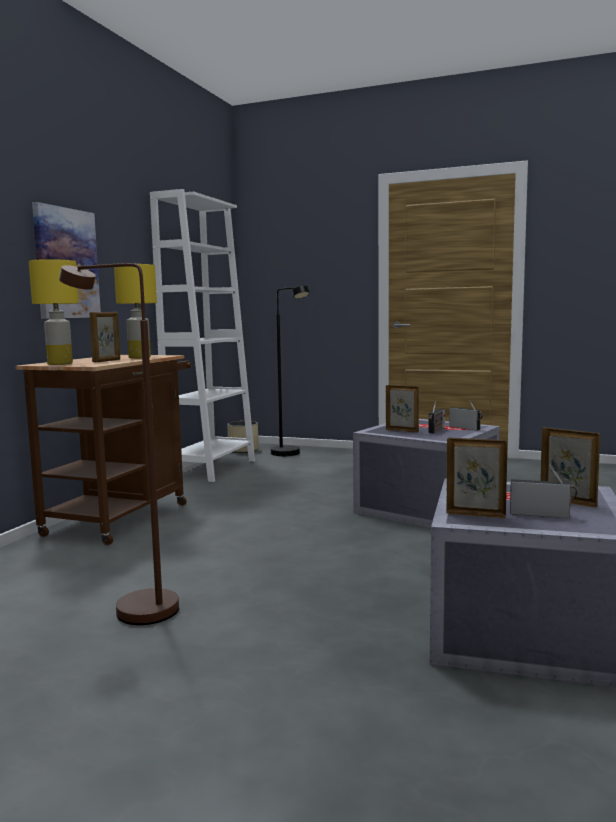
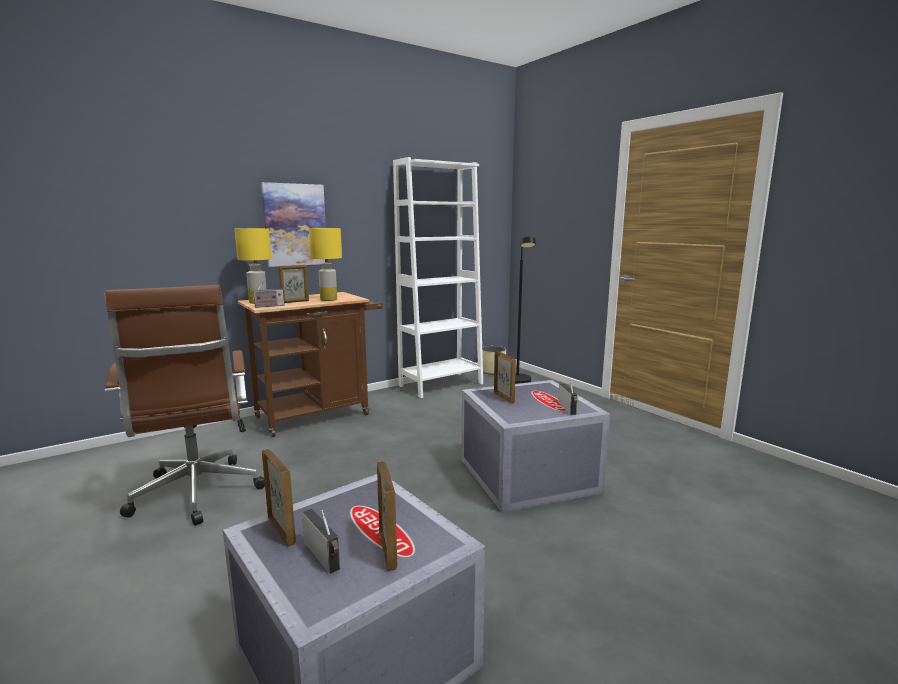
camera: 35 degrees right, 5 degrees up
(134, 607) = (197, 496): brown floor lamp -> brown office chair
(436, 430) = (532, 405): radio -> radio (268, 306)

